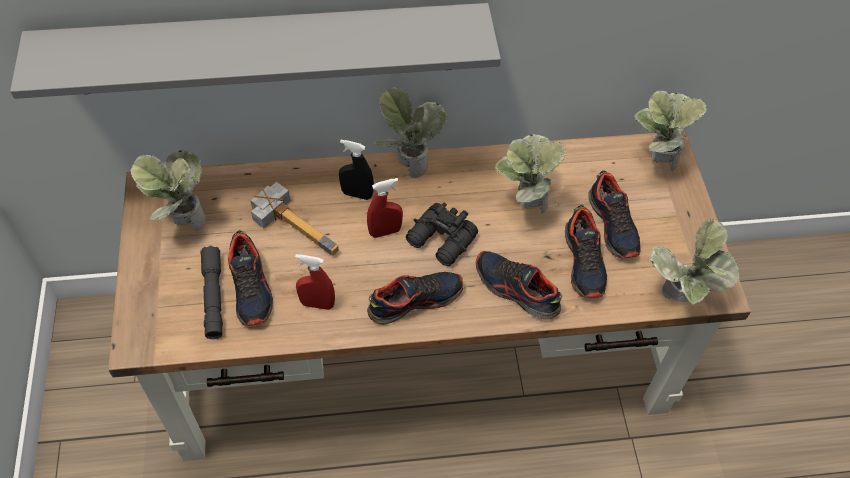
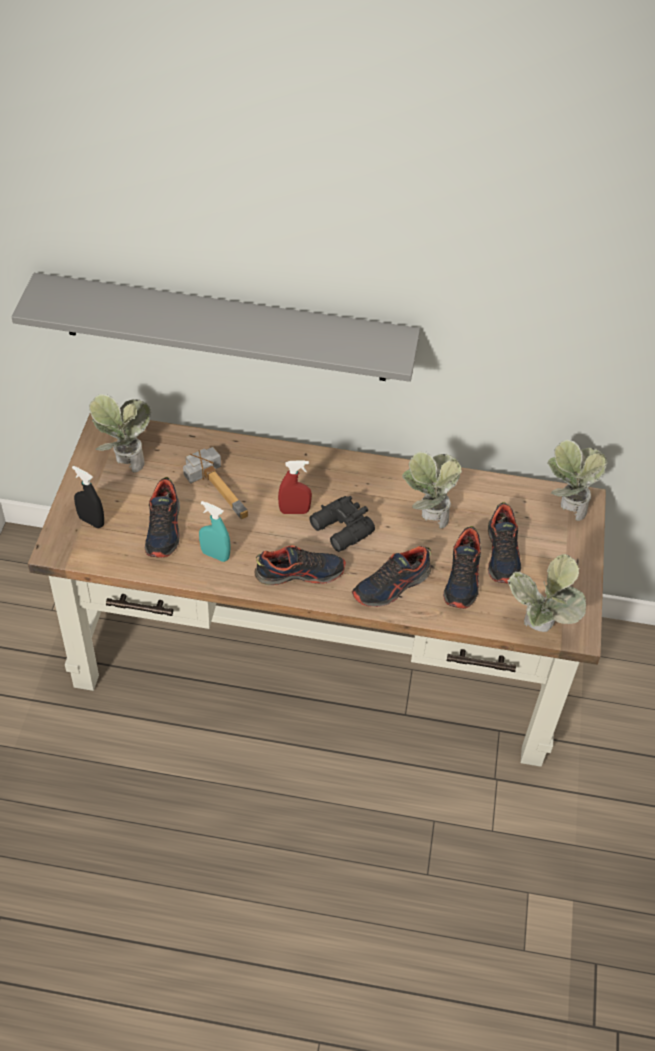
camera: 15 degrees right, 5 degrees down
(213, 297) = (130, 528): grey flashlight -> none
(317, 304) = (215, 555): red spray bottle -> turquoise spray bottle
(357, 194) = (281, 474): black spray bottle -> black spray bottle (91, 521)
(407, 163) = (335, 458): potted plant -> none
(516, 290) = (392, 586): shoe -> shoe turned 90 degrees counterclockwise

